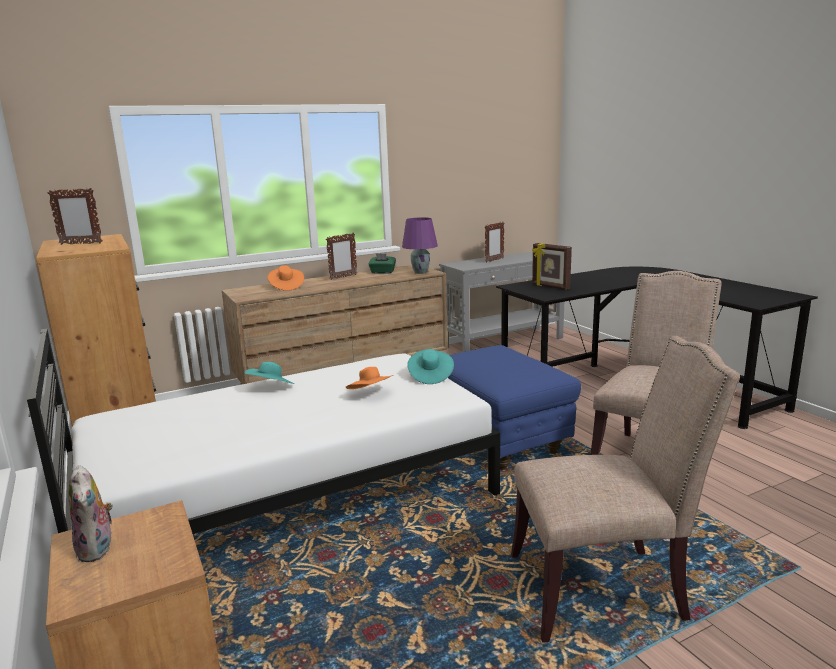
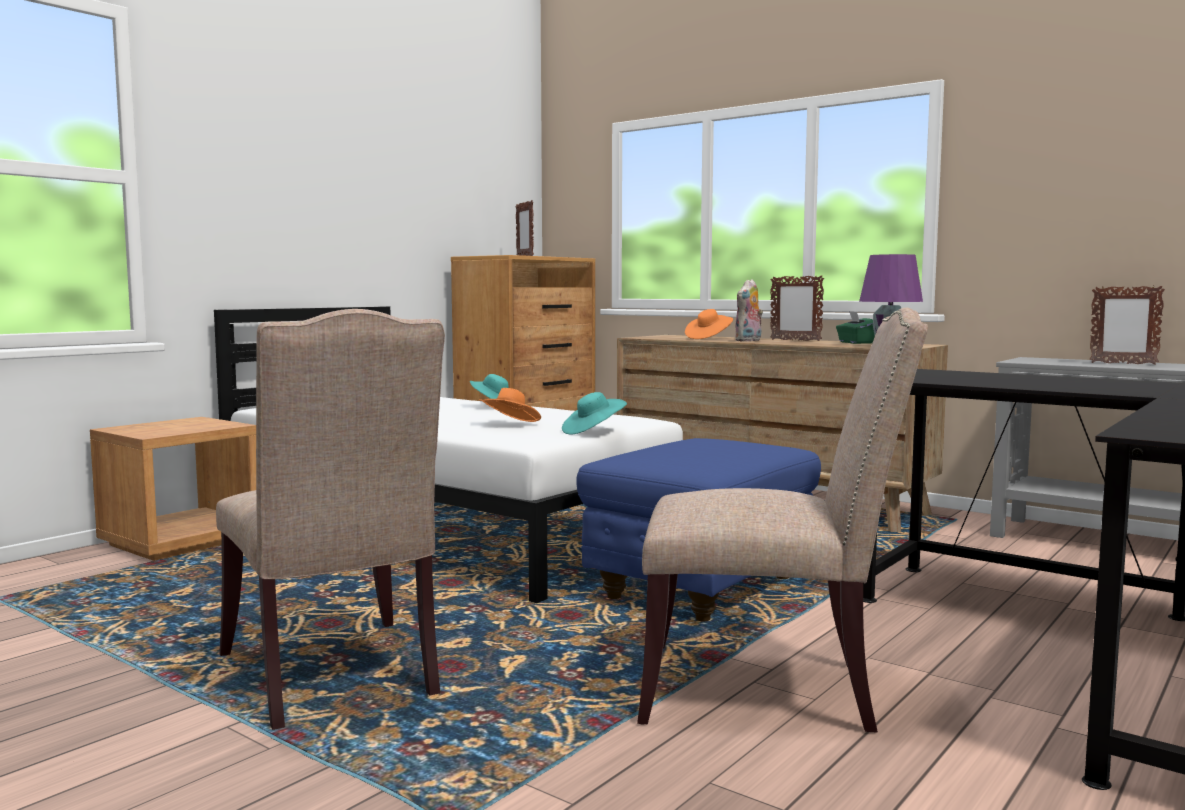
camera: 65 degrees right, 10 degrees down
(98, 549) = (179, 423): plush toy -> plush toy (749, 341)
(550, 287) = (969, 377): picture frame -> none

